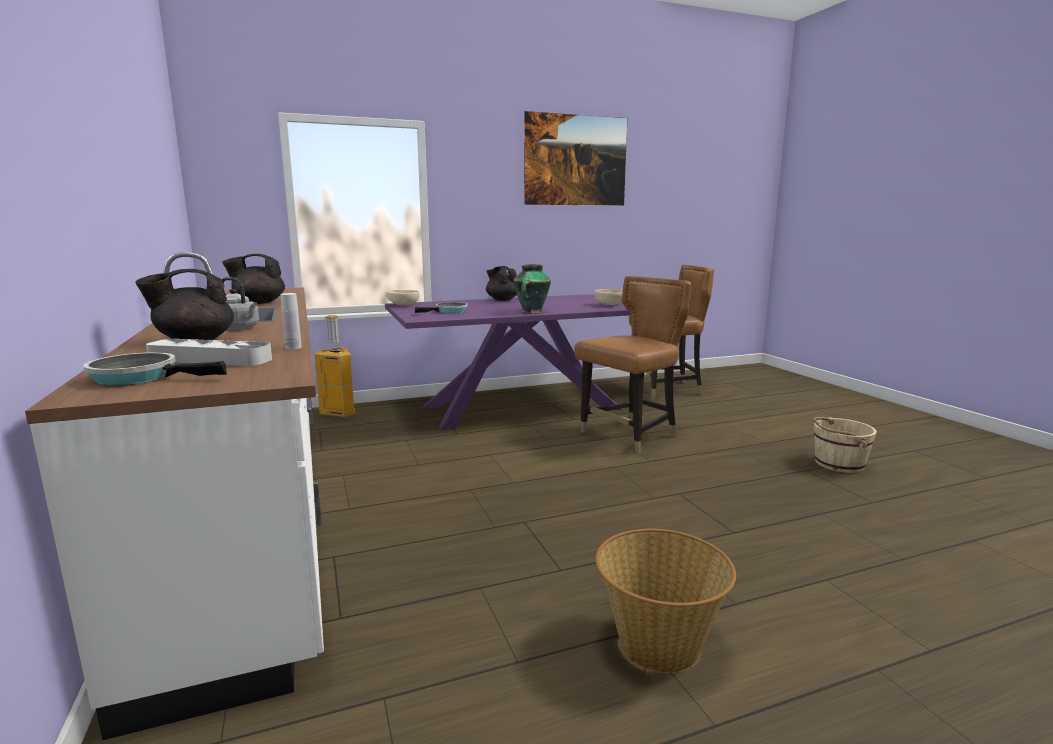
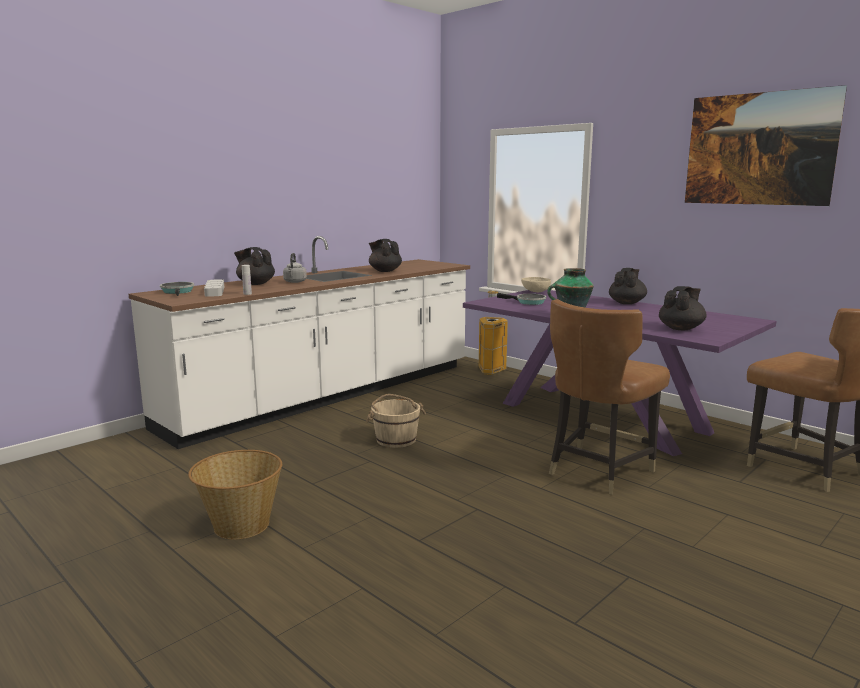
camera: 65 degrees right, 0 degrees up
(611, 304) = (681, 328): beige bowl -> black teapot
(630, 435) = (598, 471): brown chair -> brown chair turned 105 degrees clockwise
(838, 464) = (684, 600): beige bucket -> beige bucket (395, 439)

